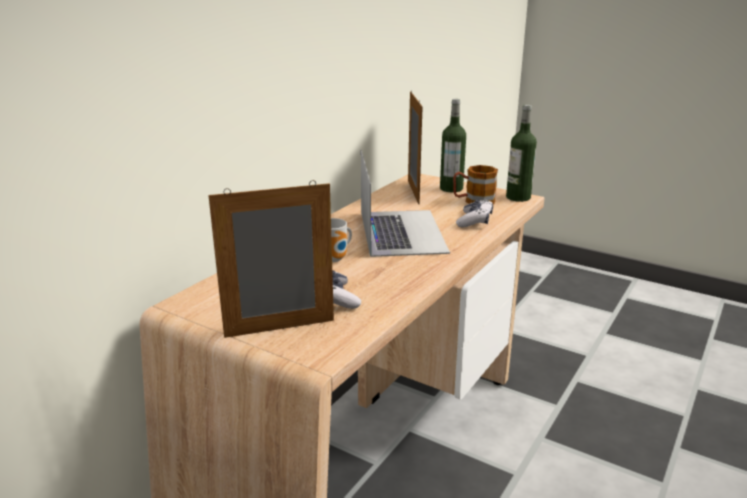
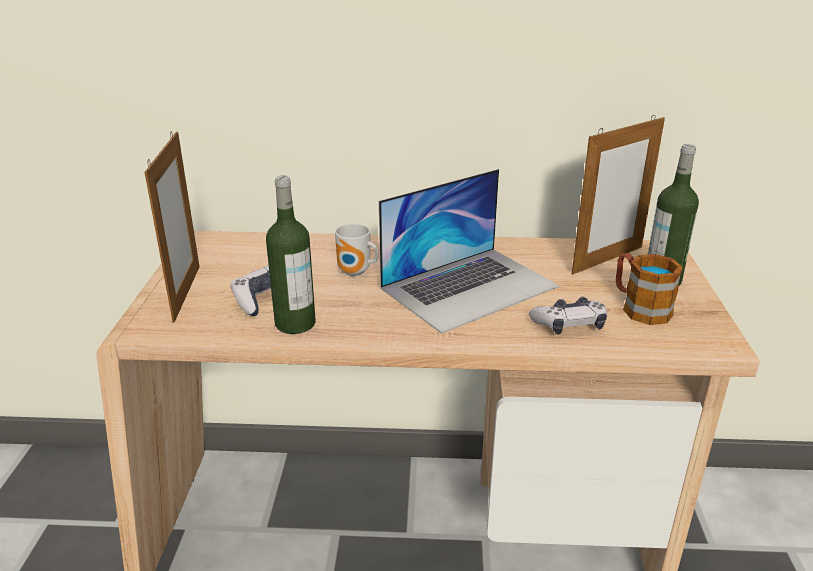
camera: 60 degrees right, 5 degrees up
(280, 328) = (186, 292): picture frame -> picture frame turned 45 degrees clockwise
(518, 197) = (713, 338): bottle -> bottle (295, 323)

